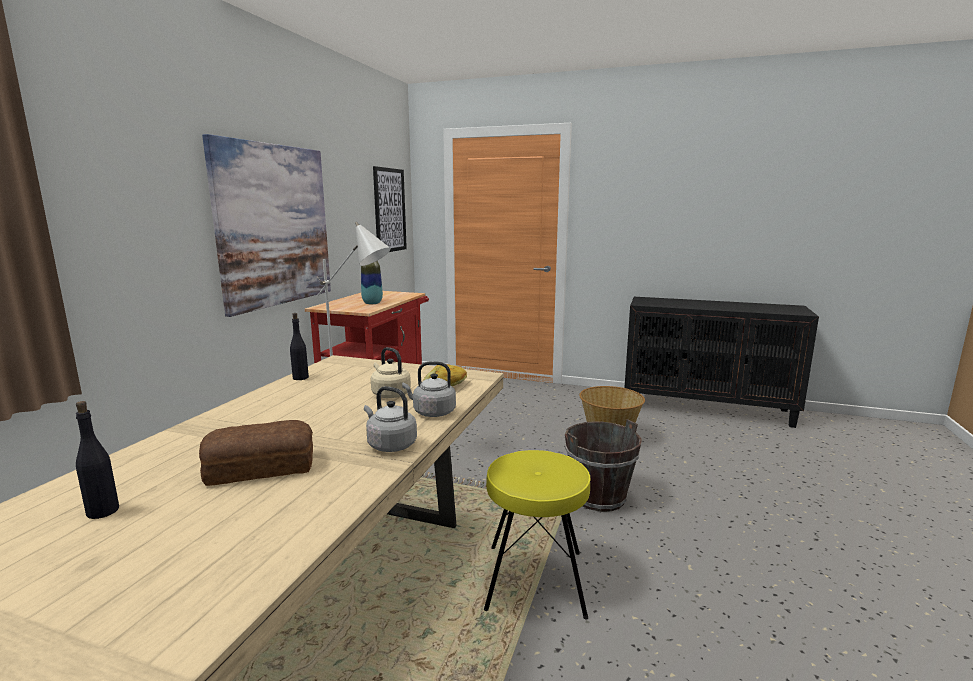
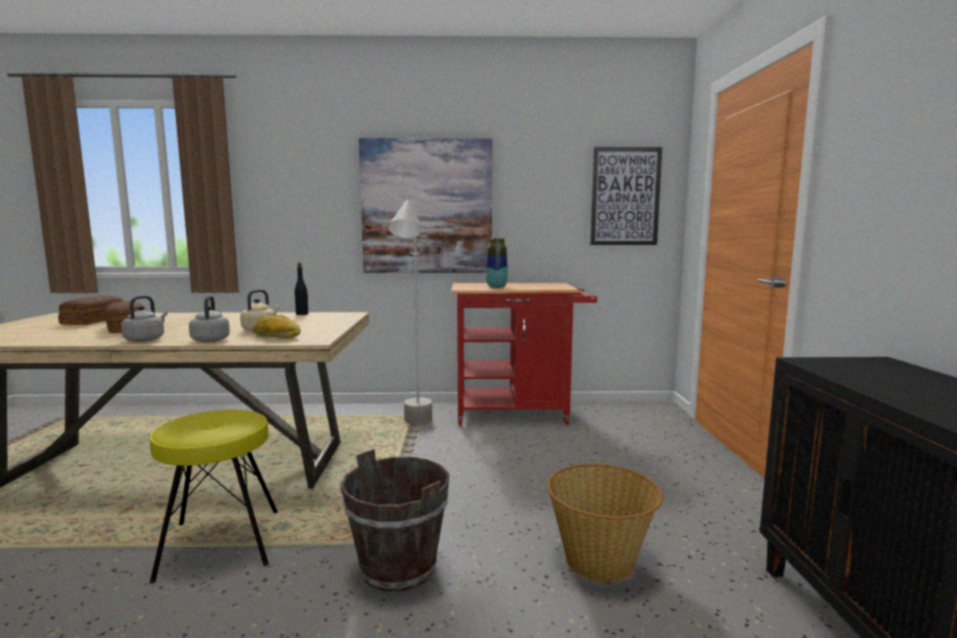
camera: 70 degrees right, 5 degrees down
(102, 511) = (93, 320): black bottle -> bread

